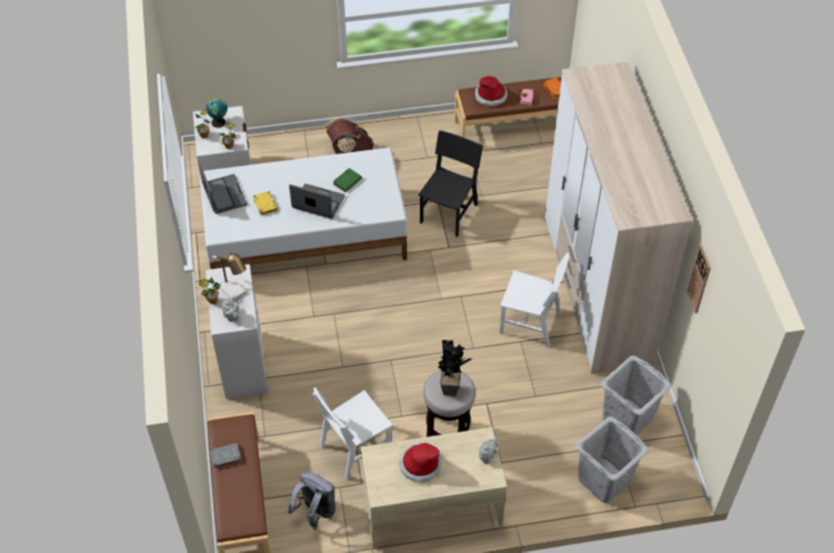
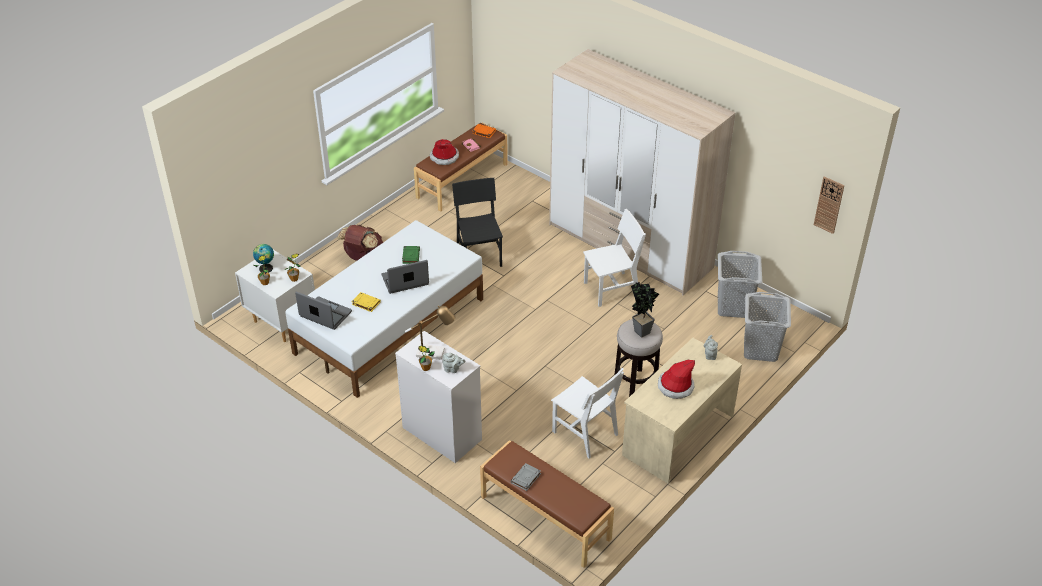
camera: 40 degrees left, 10 degrees down
(315, 512) = (604, 489): grey backpack -> none
(355, 448) = (585, 433): white chair -> white chair turned 60 degrees counterclockwise
(699, 280) = (758, 154): wall clock -> wall clock (829, 205)

